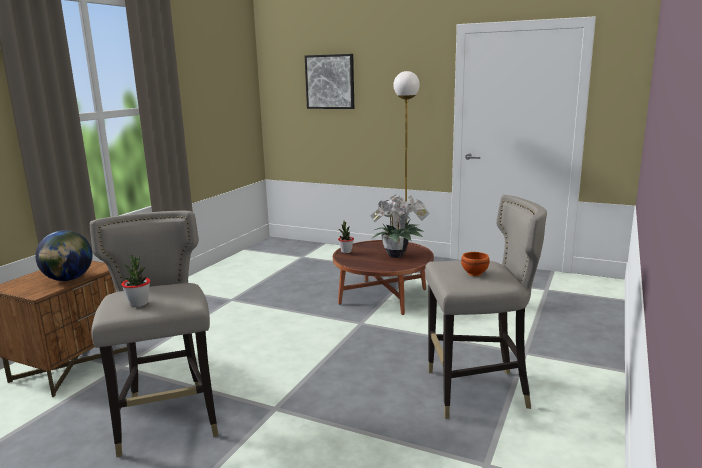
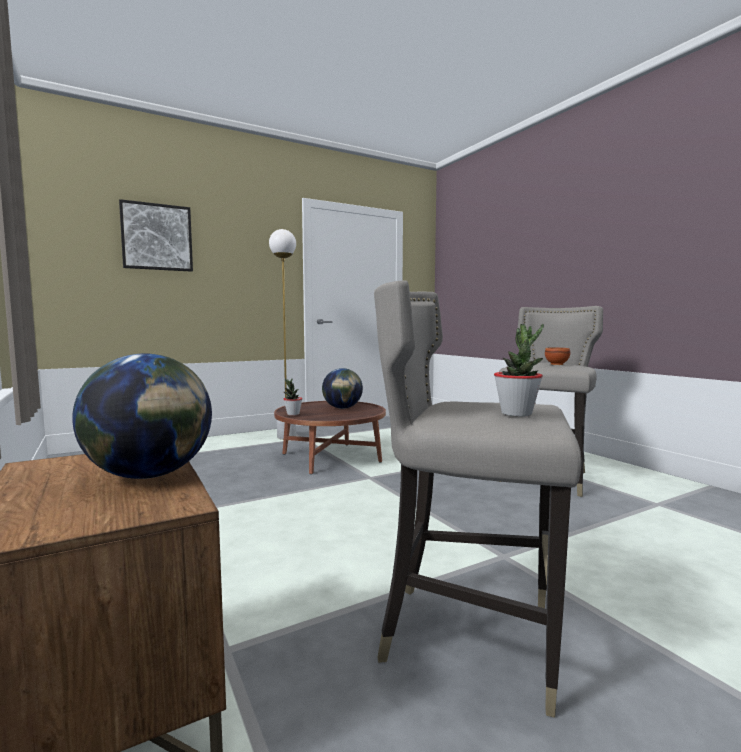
camera: 55 degrees left, 10 degrees down
(398, 255) = (342, 408): potted plant -> globe

